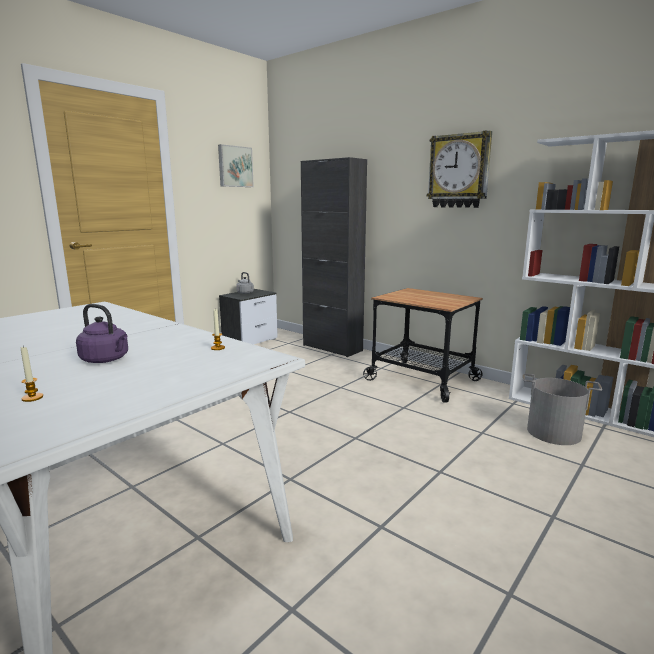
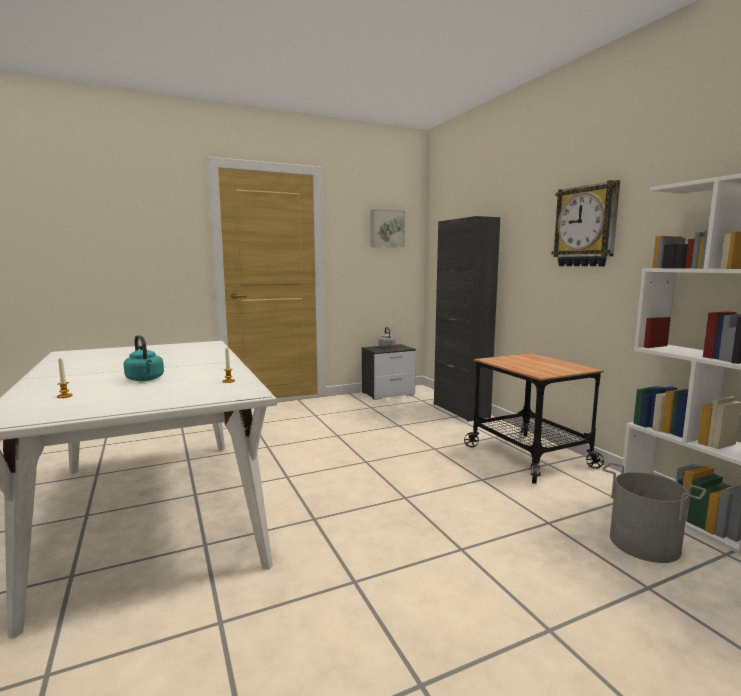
camera: 25 degrees right, 5 degrees down
(106, 360) = (145, 379): purple kettle -> turquoise kettle

